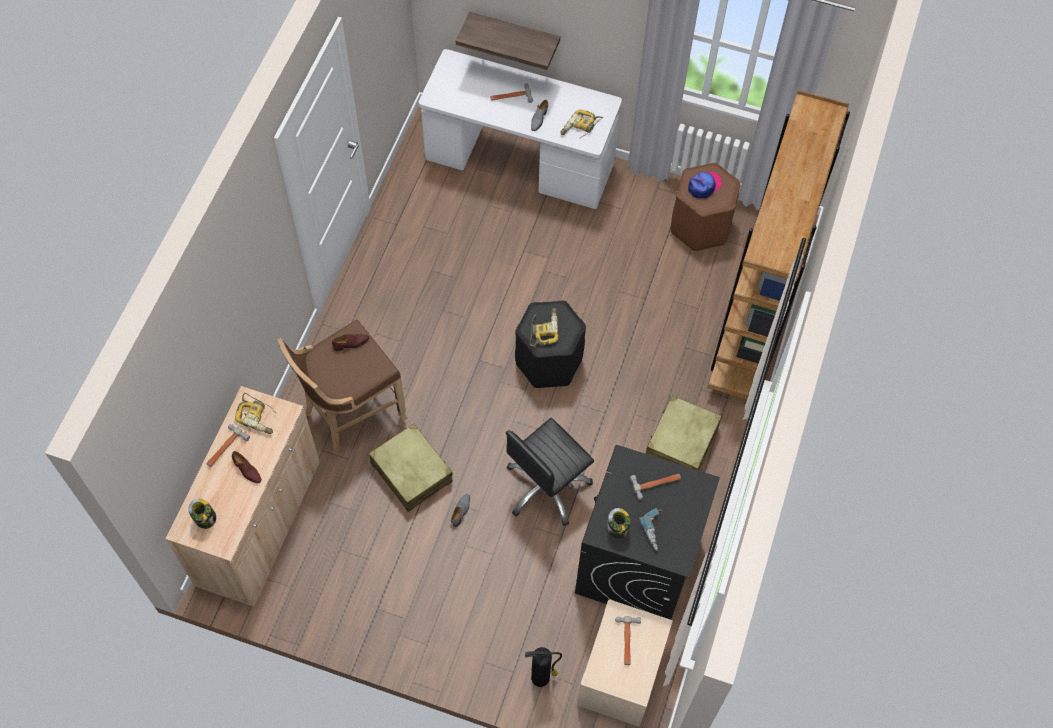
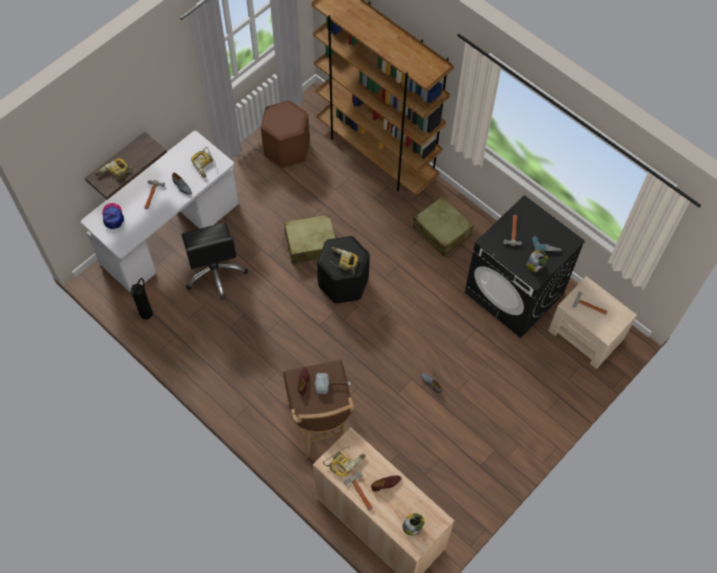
camera: 65 degrees left, 0 degrees up
(360, 375) = (333, 385): none -> hammer
(411, 472) = (387, 404): beige suitcase -> beige suitcase (310, 243)
(489, 34) = (115, 173): none -> power drill
(541, 677) = (570, 382): fire extinguisher -> fire extinguisher (146, 313)
(547, 487) = (437, 323): black office chair -> black office chair (215, 272)
(704, 186) = (281, 121): cap -> cap (113, 216)

